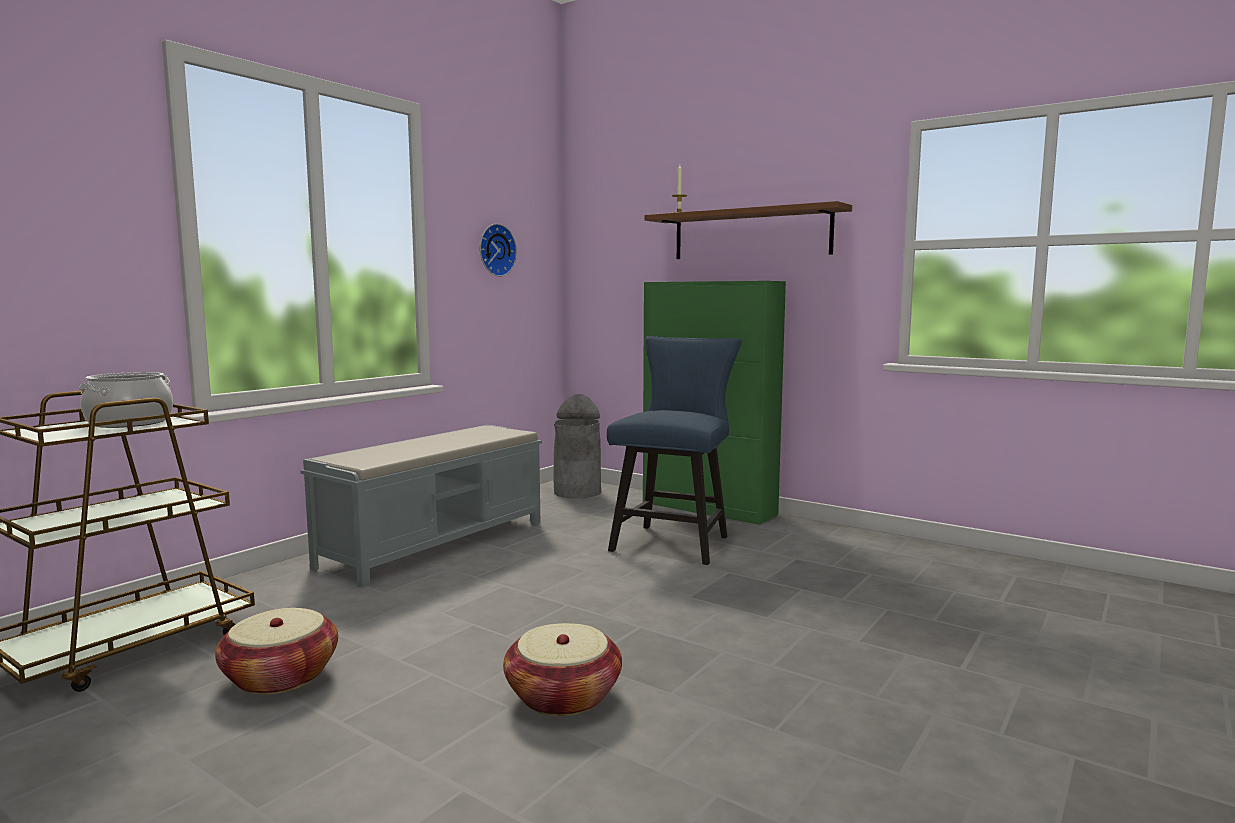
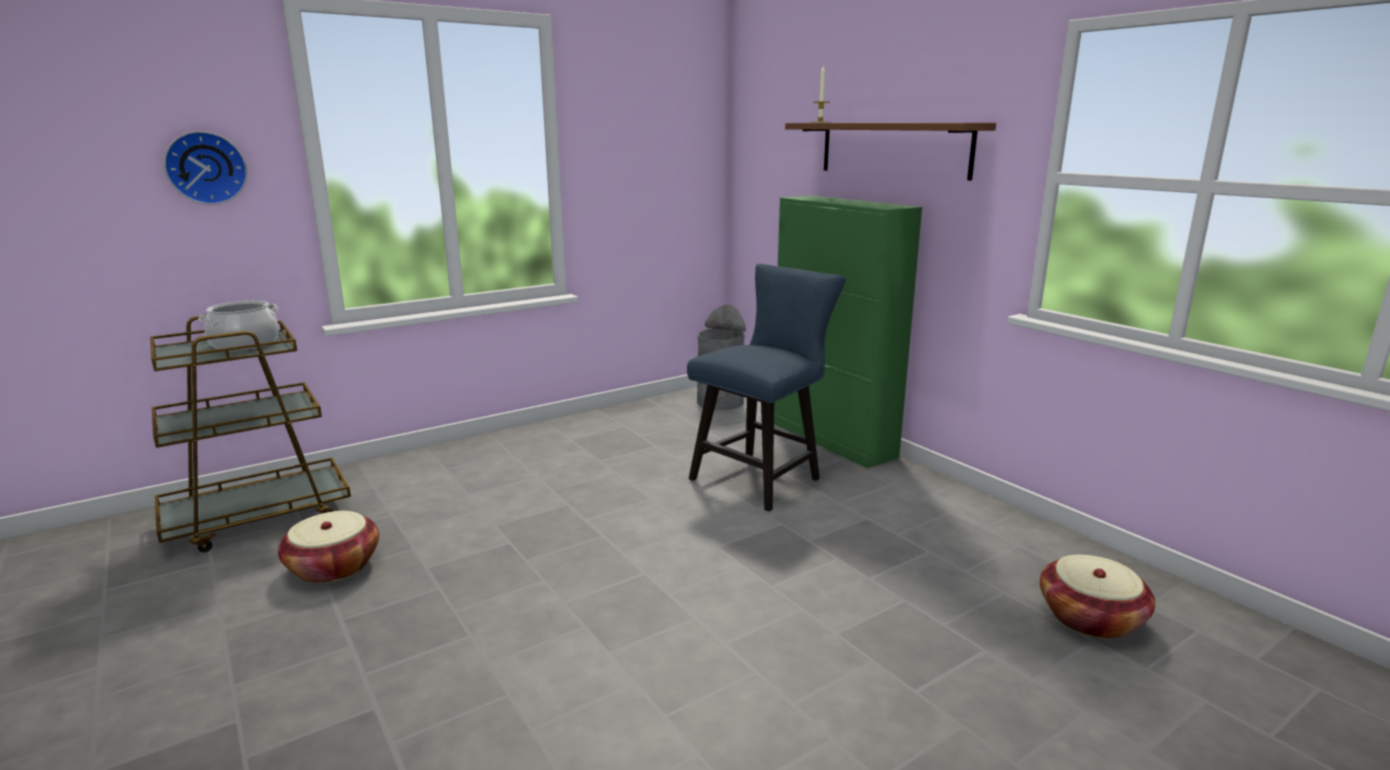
camera: 20 degrees right, 10 degrees up
(437, 543) = (549, 447): grey bench -> none
(495, 250) = (642, 158): wall clock -> wall clock (206, 168)
(563, 696) = (518, 635): basket -> basket (1090, 618)

